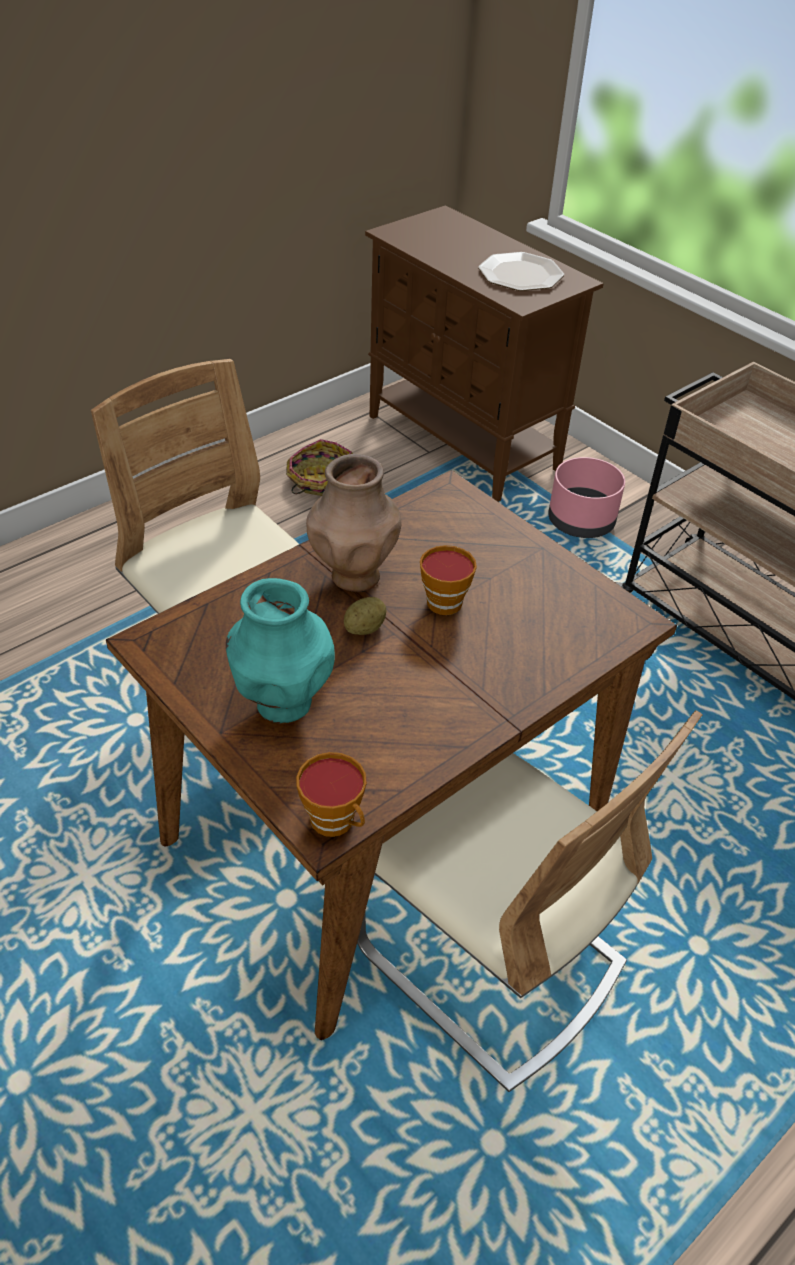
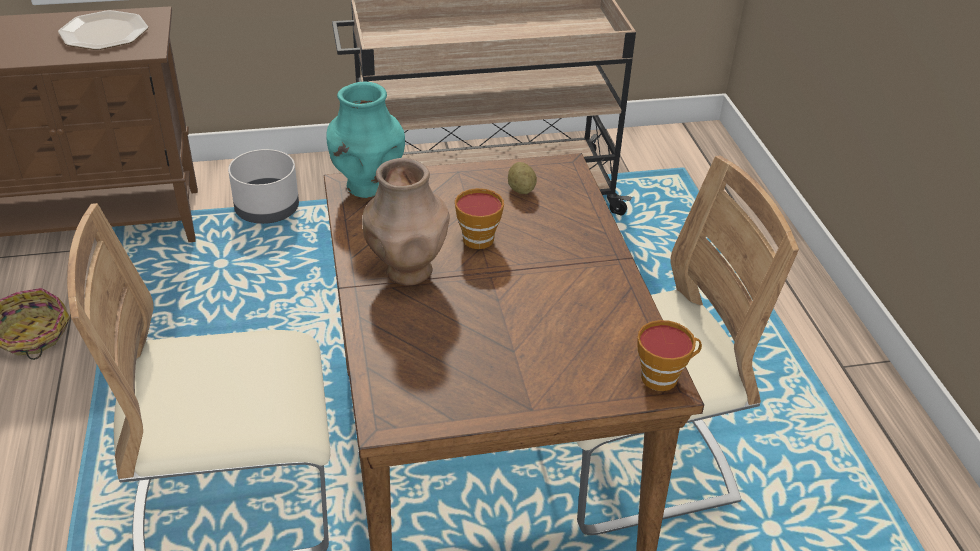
camera: 60 degrees left, 5 degrees down
(283, 704) = (525, 363): turquoise vase -> turquoise vase (367, 187)
(365, 628) = (474, 289): potato -> potato (521, 189)
(580, 521) = (266, 210): pink planter -> grey planter

